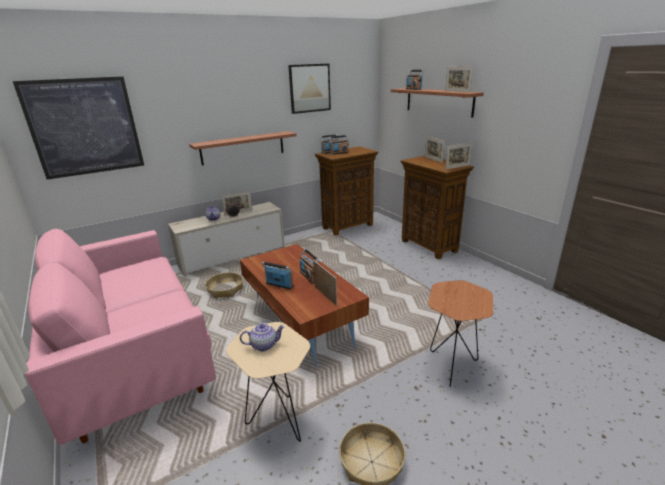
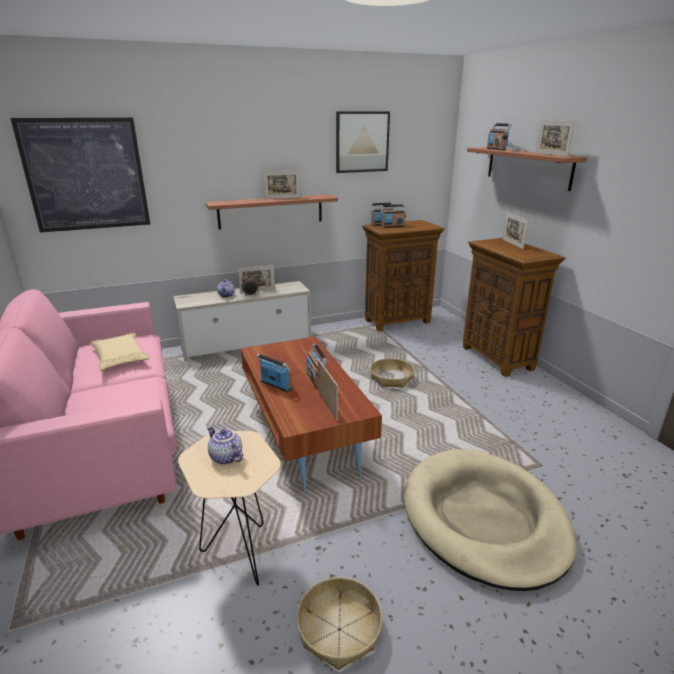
camera: 10 degrees right, 0 degrees up
(140, 277) = (120, 355): none -> beige pillow
(225, 290) = (226, 383): basket -> basket (391, 379)
(264, 345) = (225, 457): teapot -> teapot turned 135 degrees counterclockwise
(452, 364) = (484, 519): brown side table -> beige dog bed
(457, 167) = (541, 256): picture frame -> picture frame (282, 198)

